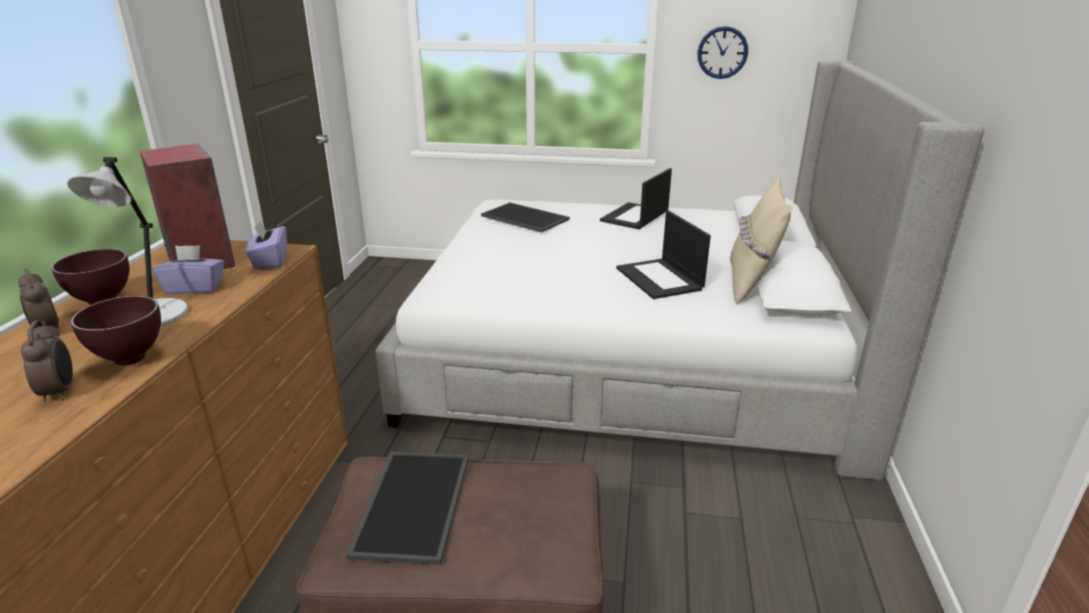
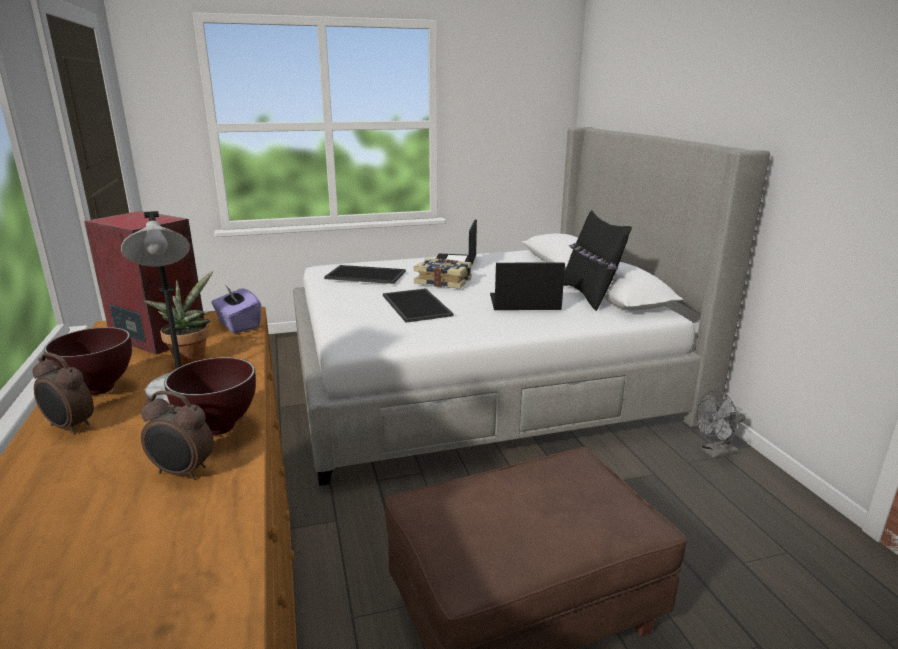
camera: 25 degrees left, 5 degrees down
(60, 392) = (182, 473): alarm clock -> alarm clock turned 150 degrees clockwise
(195, 288) = (191, 359): purple tissue box -> potted plant
(411, 503) = (484, 514): tray -> tray (414, 305)
(597, 238) = (443, 281): none -> book
(660, 279) = (524, 303): laptop -> laptop turned 135 degrees clockwise
(722, 52) = (489, 125): wall clock -> none
(751, 284) = (589, 296): beige pillow -> black pillow
(845, 516) = (715, 453): none -> grey fan

